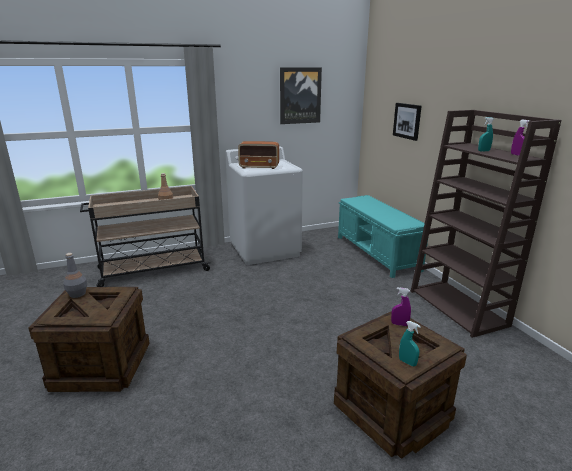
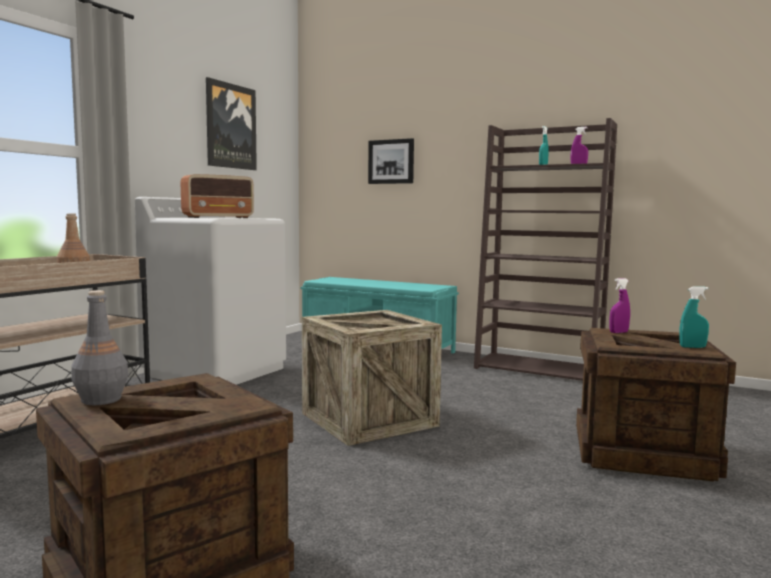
camera: 40 degrees left, 15 degrees down
(282, 313) = (369, 419): none -> crate

